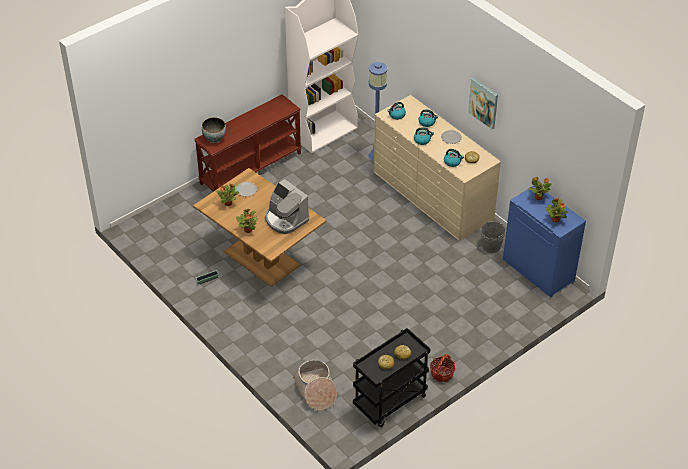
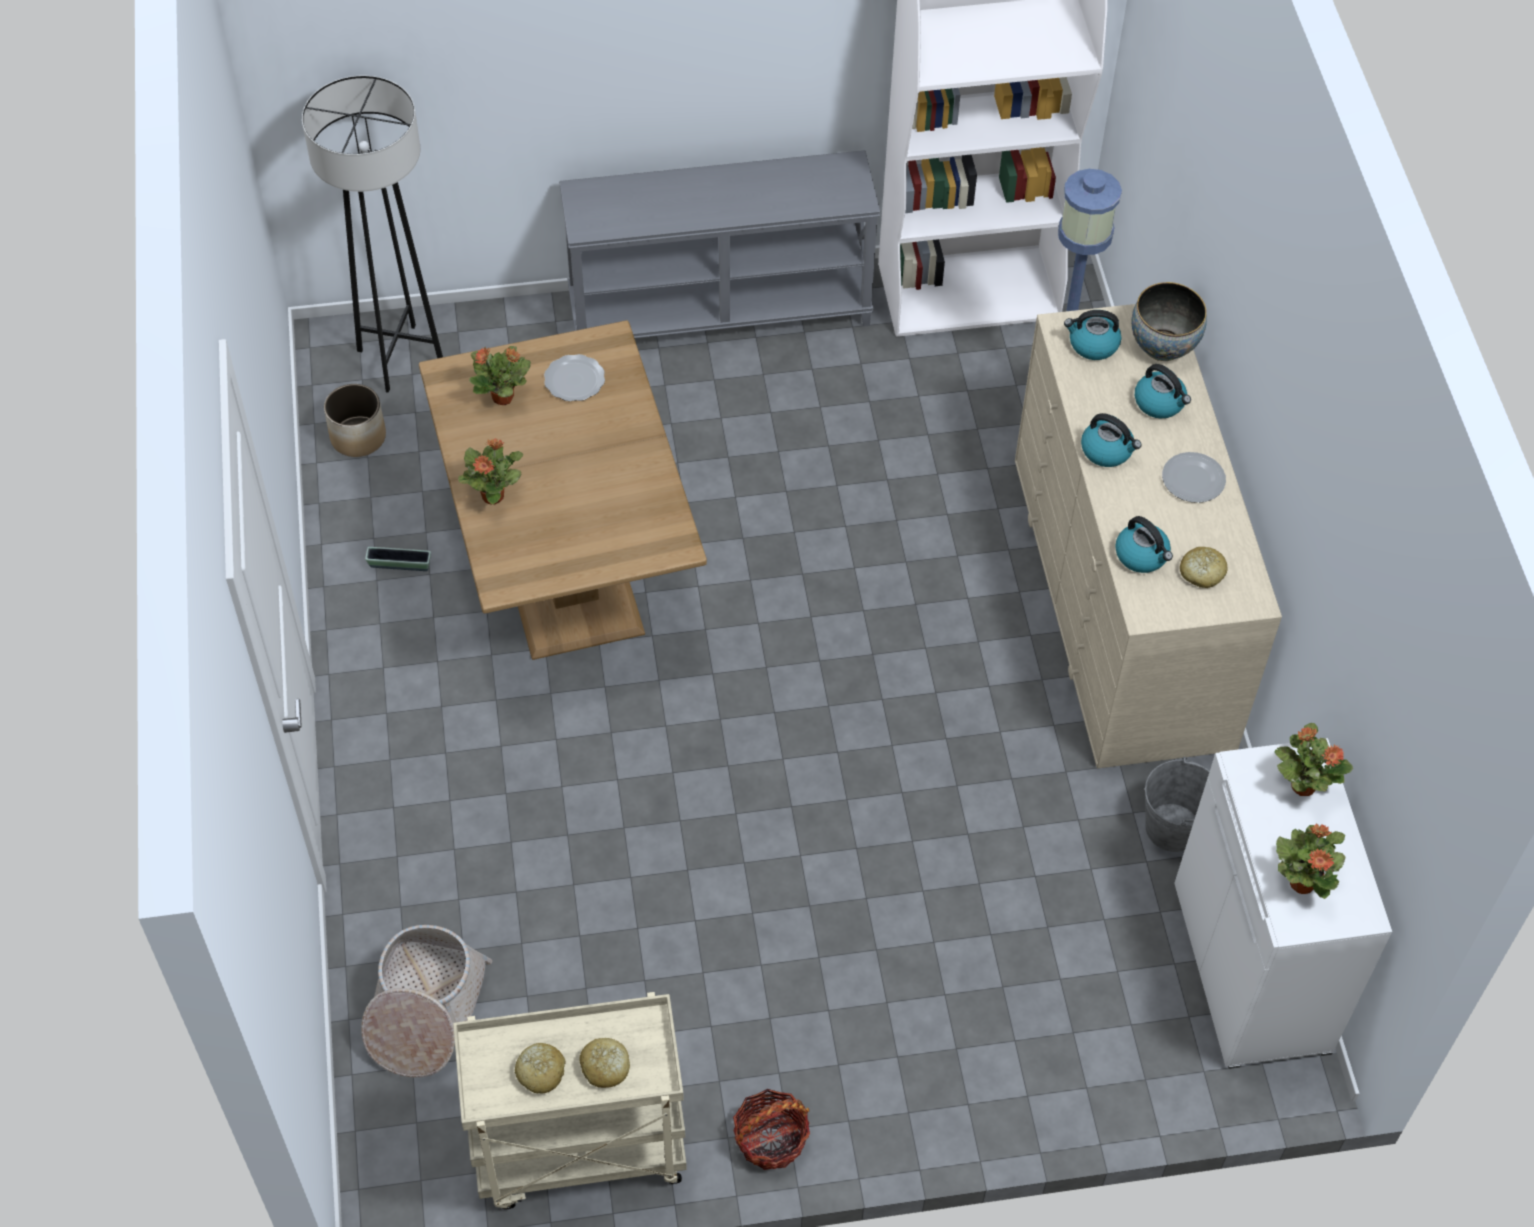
camera: 30 degrees right, 10 degrees up
(158, 223) = (401, 358): none -> grey floor lamp
(163, 251) = (358, 436): none -> planter
(214, 139) = (607, 203): bowl -> bowl (1162, 346)
(250, 168) = (720, 310): brown console table -> grey console table
(285, 219) = (606, 510): coffee machine -> none
(390, 403) = (578, 1150): black cart -> beige cart
(484, 103) = (1291, 430): picture -> none
(539, 270) = (1254, 968): blue cabinet -> white cabinet

